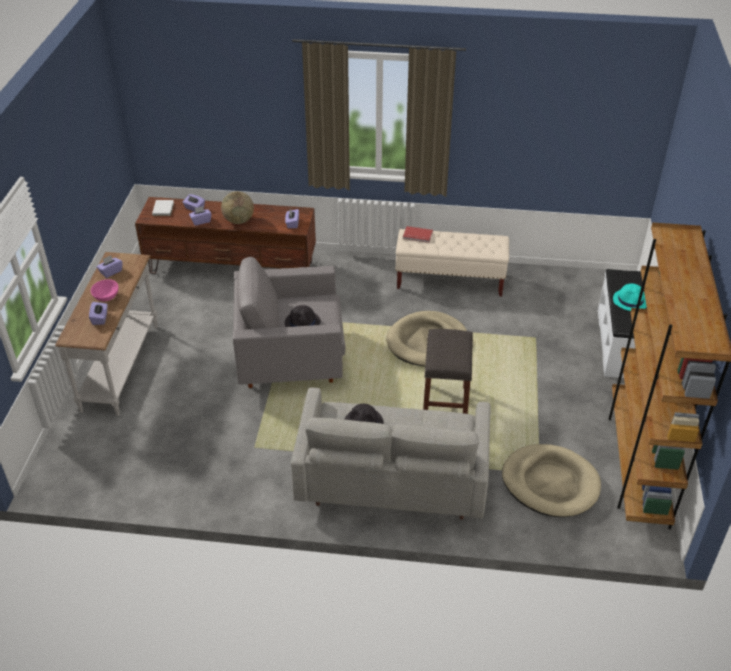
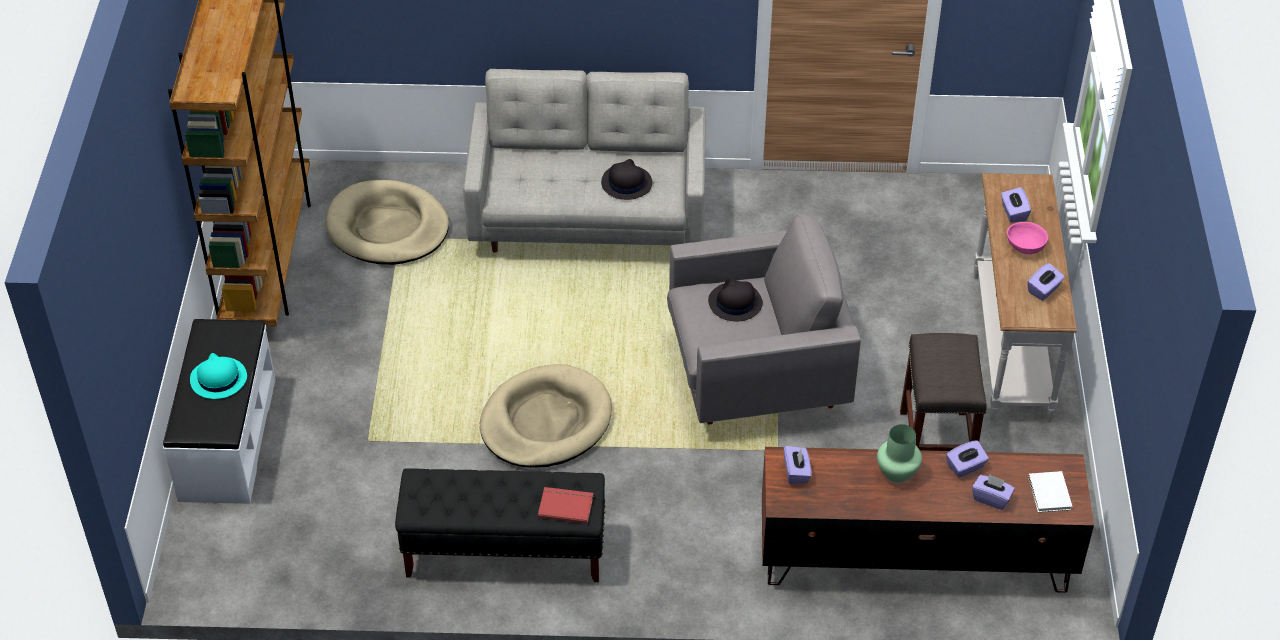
camera: 175 degrees right, 5 degrees up
(239, 220) = (897, 473): globe -> green vase
(445, 406) = (518, 318): grey stool -> grey stool (935, 442)
(450, 281) = (504, 552): beige bench -> black bench

